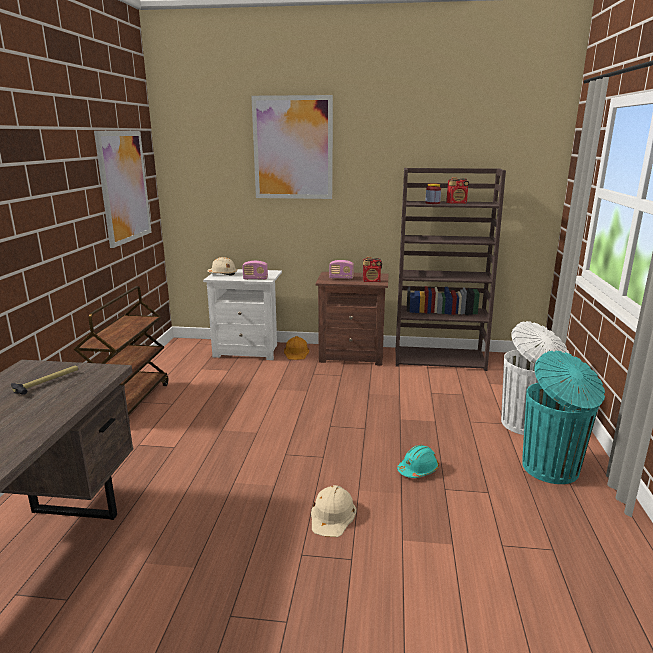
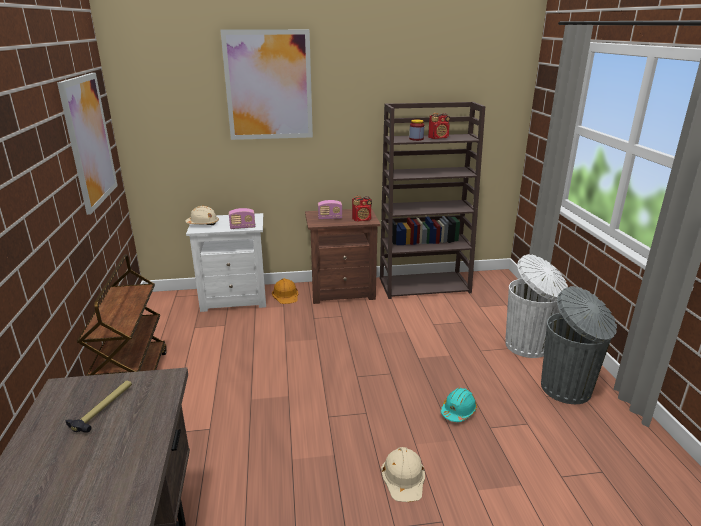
camera: 15 degrees left, 5 degrees up
(551, 469) = (567, 389): turquoise trash can -> grey trash can

